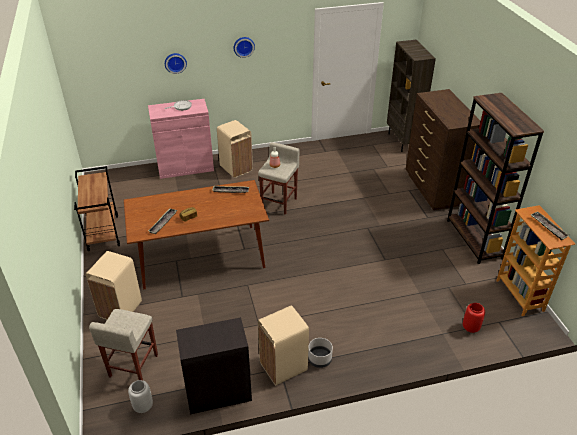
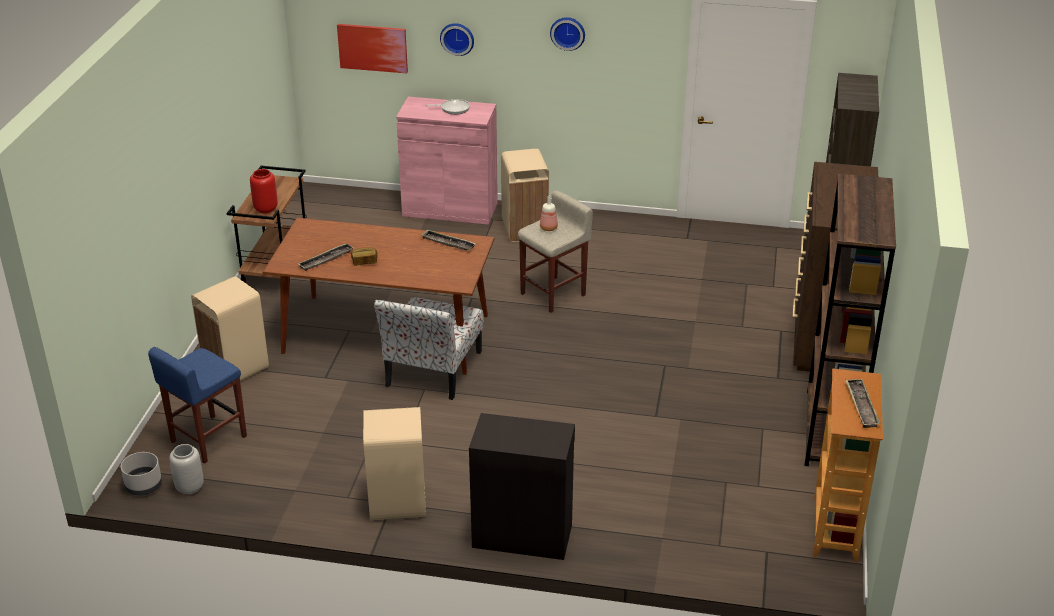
camera: 25 degrees right, 5 degrees down
(120, 79) = (373, 47): none -> picture
(133, 366) = (207, 439): beige stool -> blue stool
(218, 392) = (291, 503): black cabinet -> black cabinet (521, 535)
(244, 271) = (432, 370): none -> chair
(320, 359) = (454, 510): grey planter -> grey planter (144, 486)
(471, 327) = (714, 544): red vase -> red vase (266, 209)

